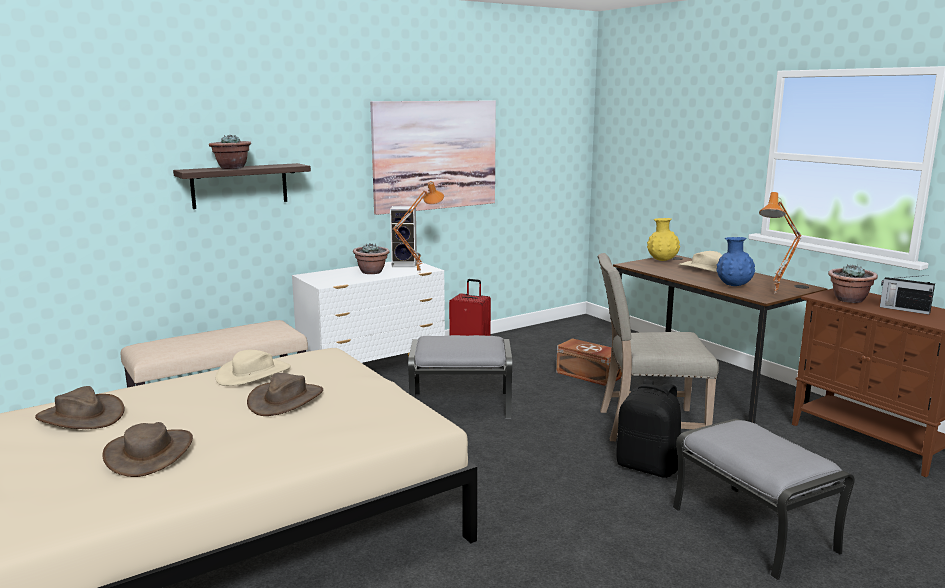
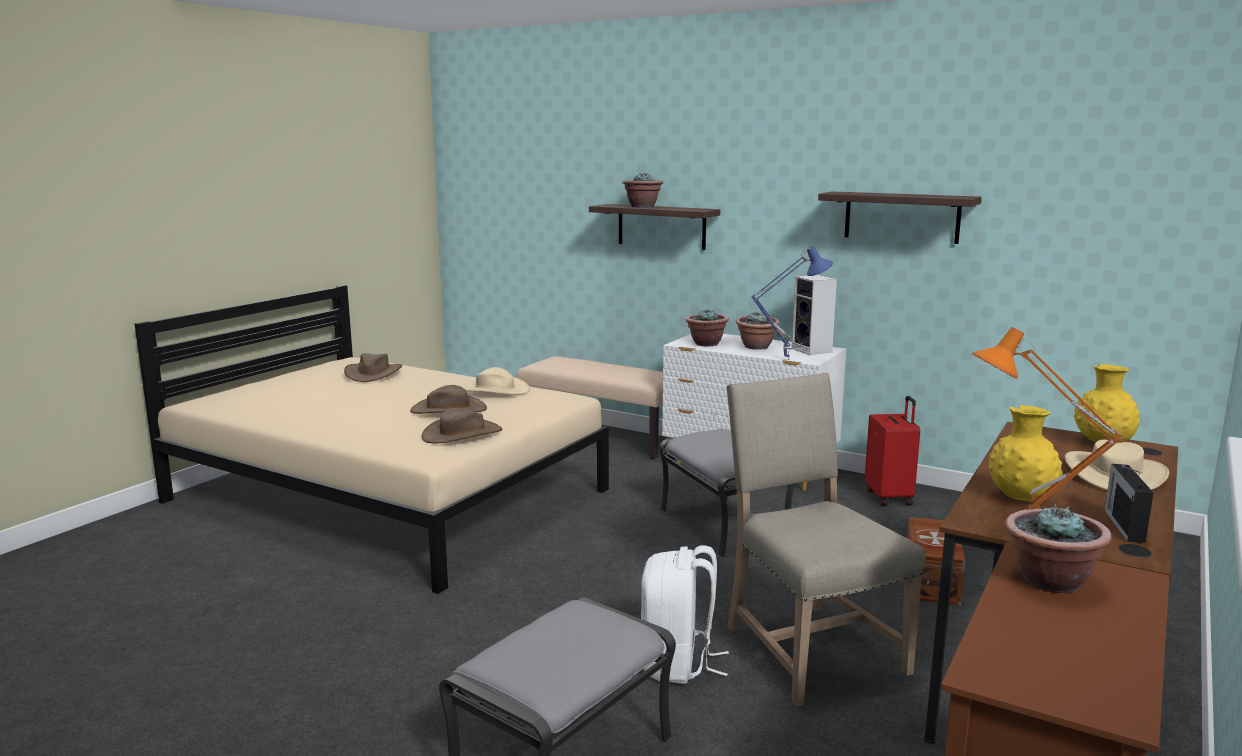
camera: 65 degrees right, 0 degrees up
(150, 453) = (326, 401): brown hat -> brown hat (462, 434)
(338, 280) = (706, 344): none -> potted plant
(418, 272) = (787, 359): orange table lamp -> blue table lamp
(435, 155) = (901, 217): picture -> shelf
(648, 467) = (678, 664): black backpack -> white backpack
(733, 286) = (1021, 498): blue vase -> yellow vase
(903, 309) = (1061, 634): radio -> radio (1124, 525)

